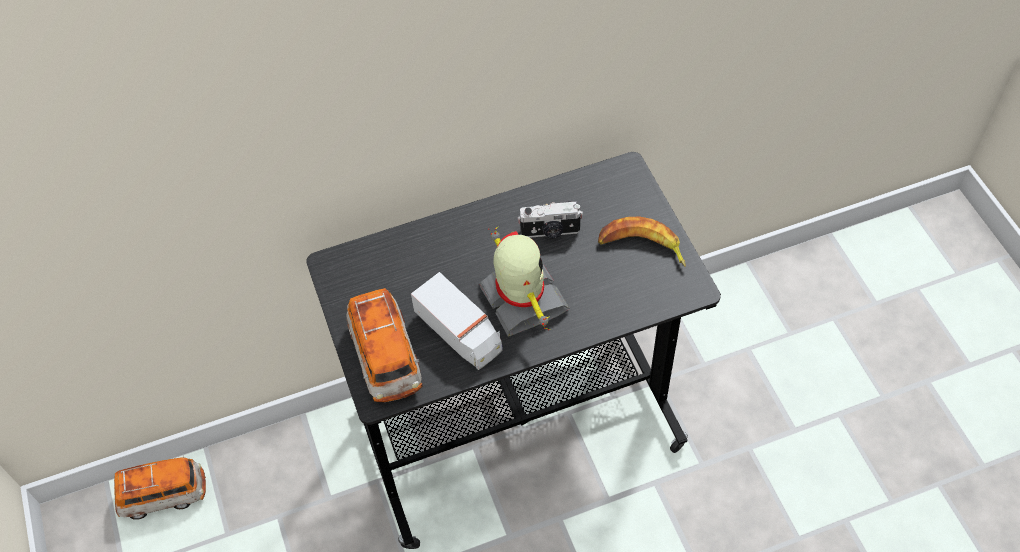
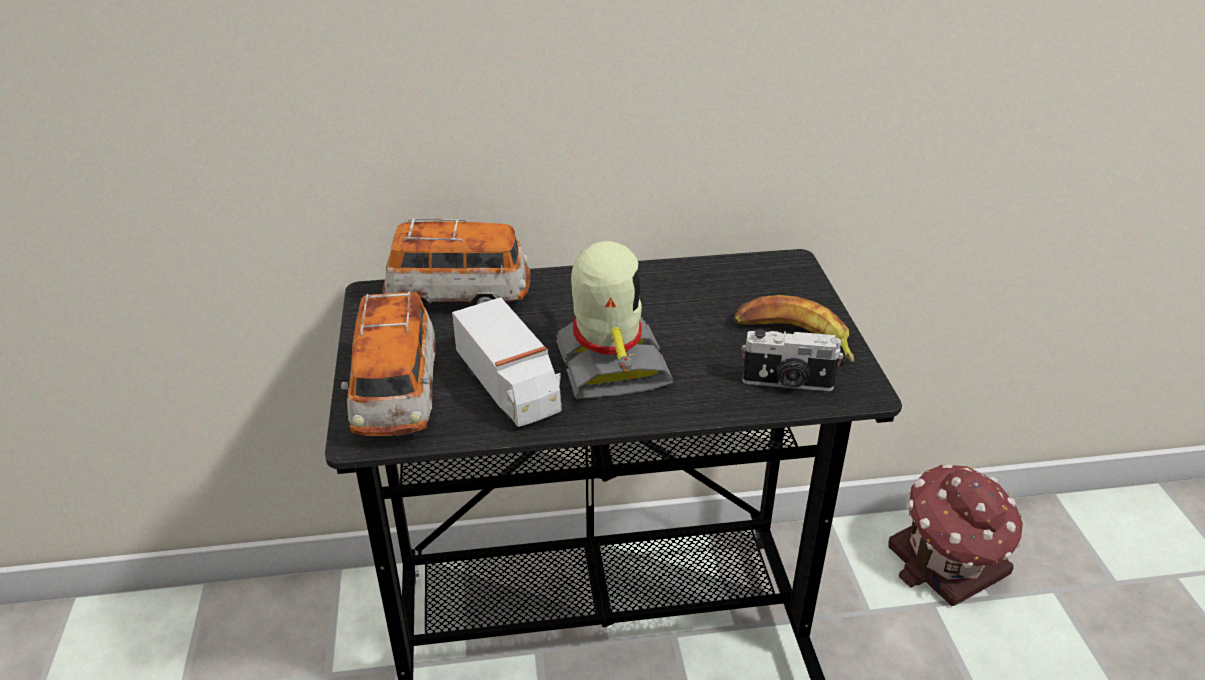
camera: 10 degrees right, 20 degrees down
(164, 495) = (129, 628): toy car -> toy car (459, 297)
(550, 232) = (672, 305): camera -> camera (787, 383)
(757, 311) = (949, 563): none -> toy house

